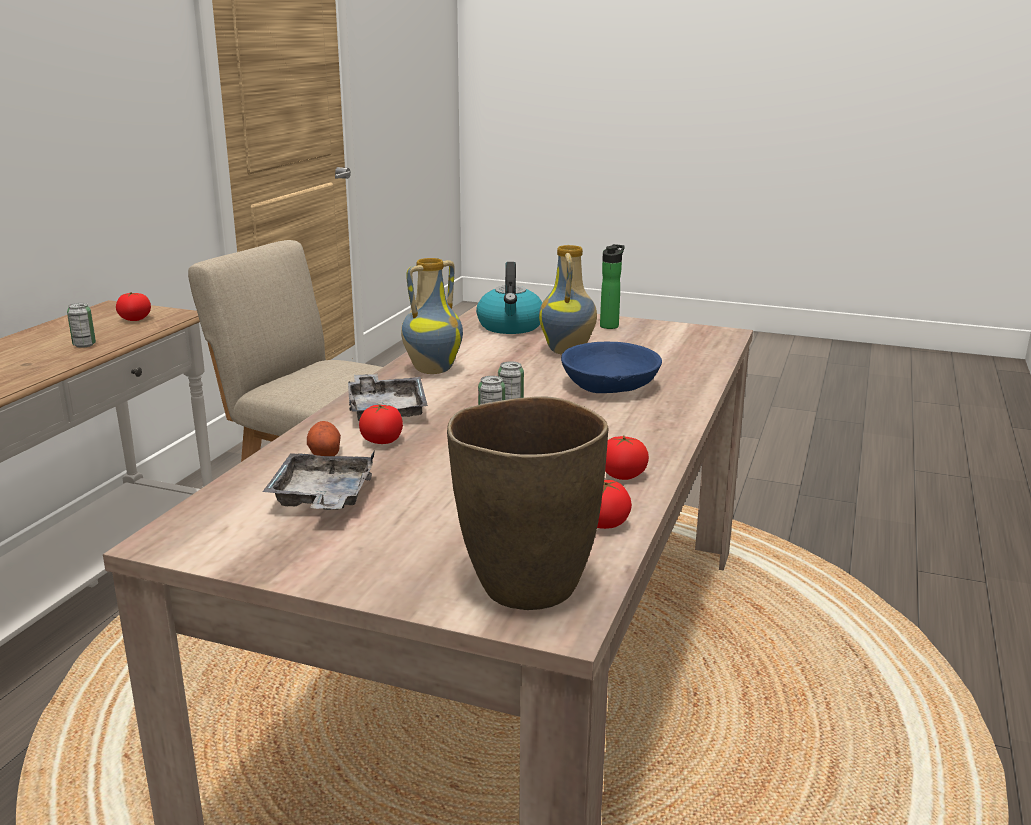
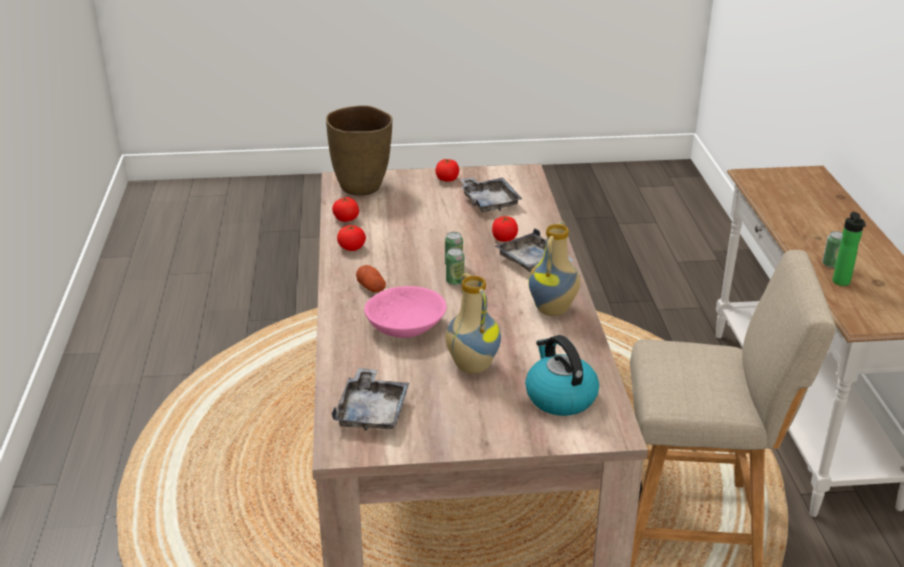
camera: 155 degrees right, 10 degrees up
(135, 319) = (874, 304): tomato -> tomato (447, 179)
(324, 452) = (524, 224): potato -> potato (371, 287)
(610, 325) = (466, 430): bottle -> bottle (842, 283)
(610, 385) = (406, 326): blue bowl -> pink bowl
(685, 344) = (372, 411): none -> grey tray

